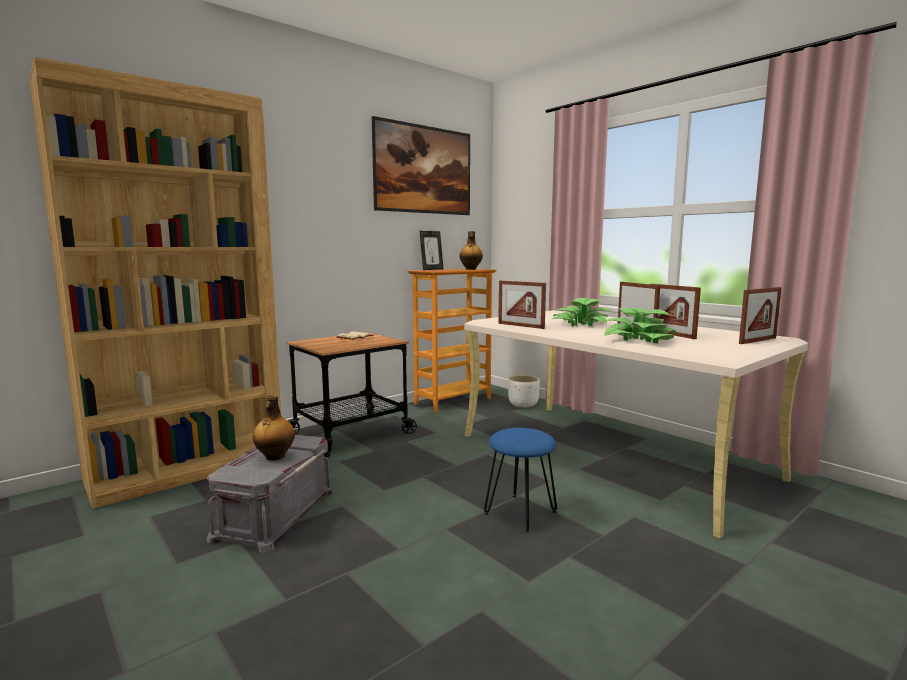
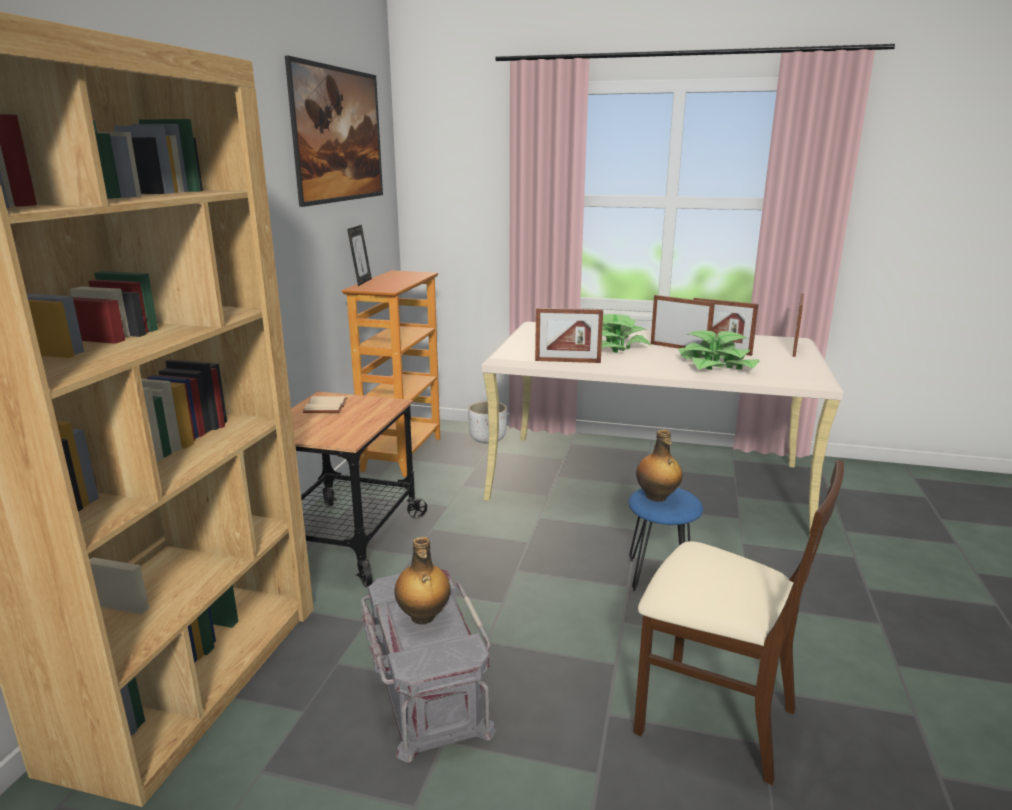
camera: 35 degrees left, 10 degrees up
(414, 609) = (713, 717): none -> beige chair
(470, 269) = (408, 275): bottle -> bottle (657, 497)

